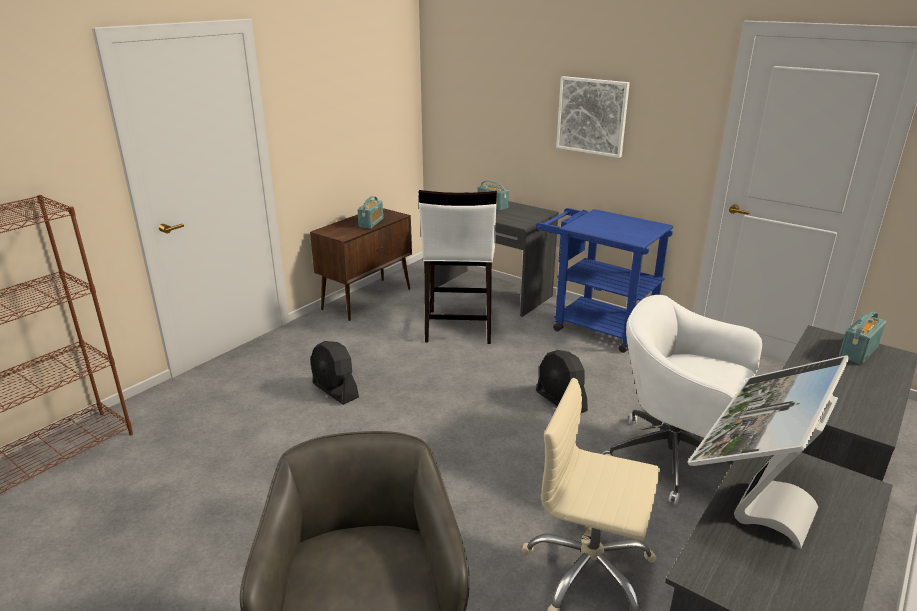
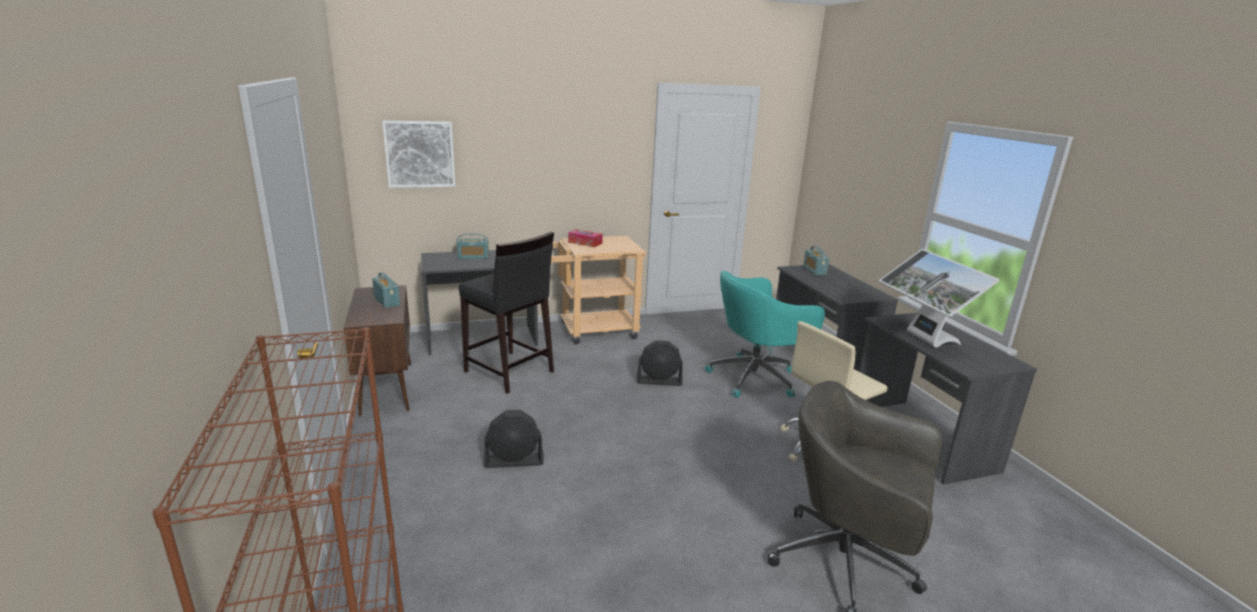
camera: 55 degrees left, 5 degrees down
(458, 327) = (509, 372): white stool -> black stool
(592, 116) = (550, 161): picture -> picture (420, 154)
(595, 326) = (591, 331): blue cart -> beige cart
(600, 219) = (585, 243): none -> tissue box
(675, 459) = (756, 378): white office chair -> turquoise office chair

